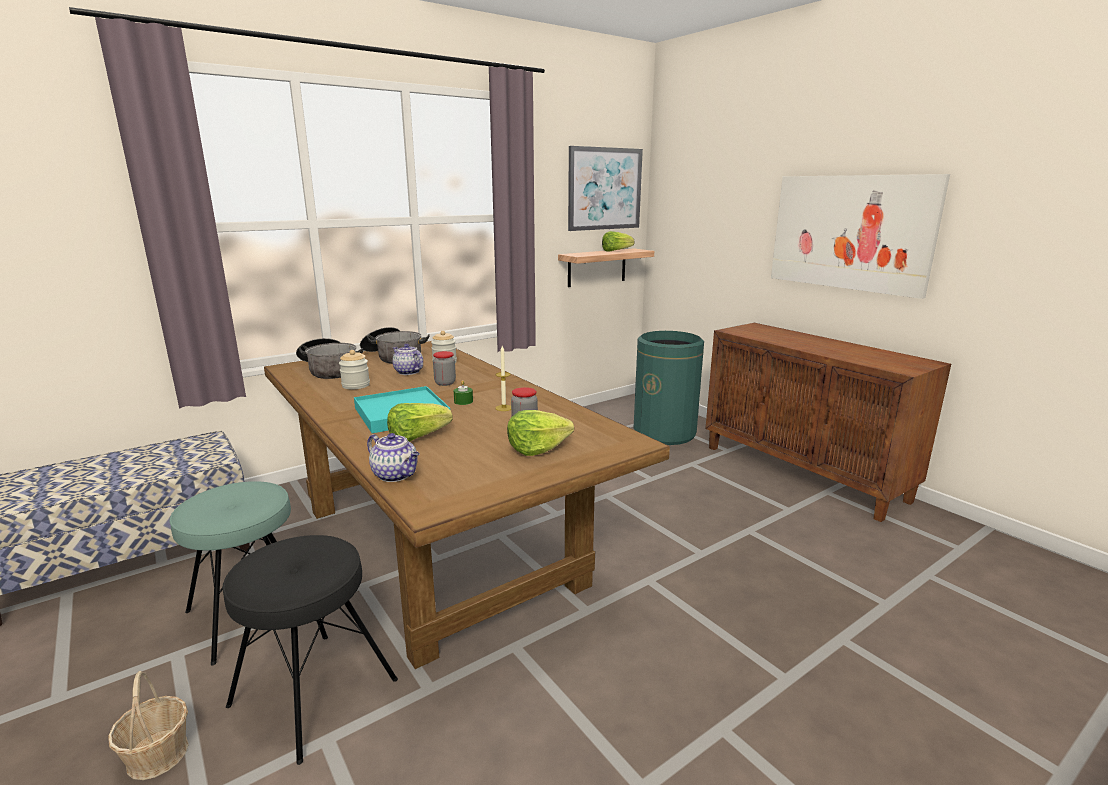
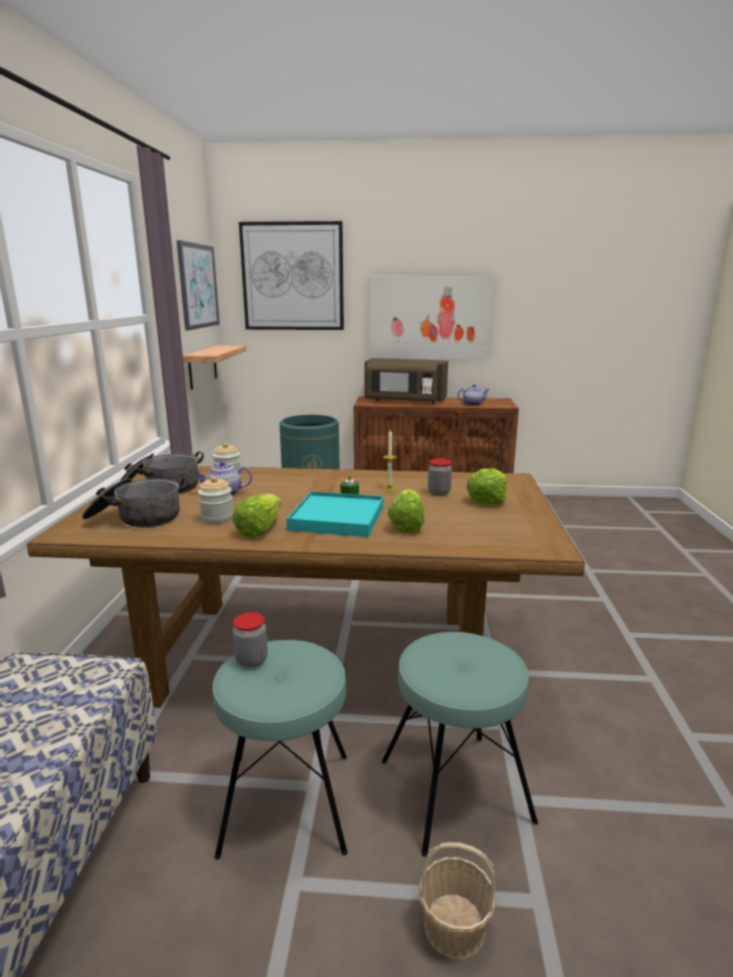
camera: 50 degrees left, 0 degrees up
(314, 692) = (454, 790): black stool -> turquoise stool
(396, 475) = (477, 547): teapot -> teapot (473, 404)
(445, 383) = (288, 490): jar -> jar (251, 660)
(616, 251) = (219, 348): lettuce -> lettuce (259, 530)
(709, 179) = (292, 277): none -> picture
(787, 336) = (404, 401): none -> brown microwave

